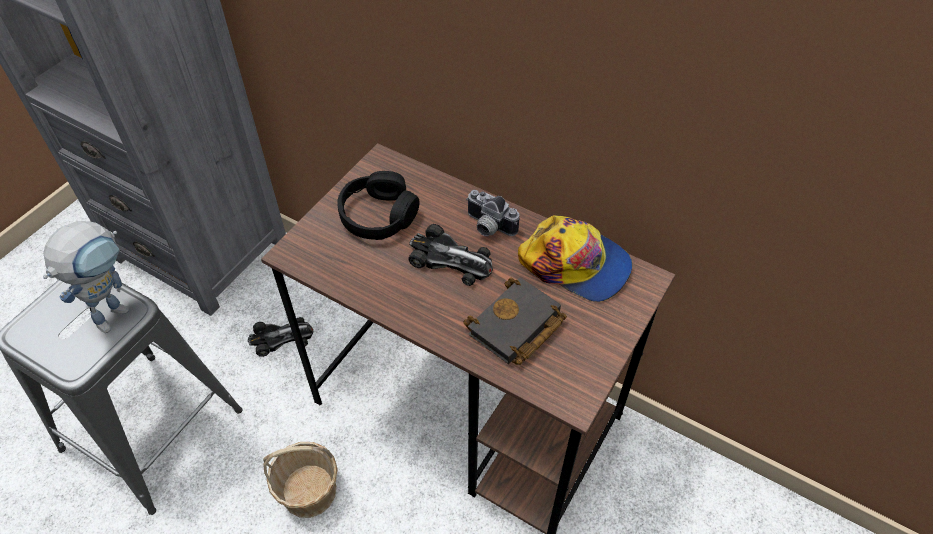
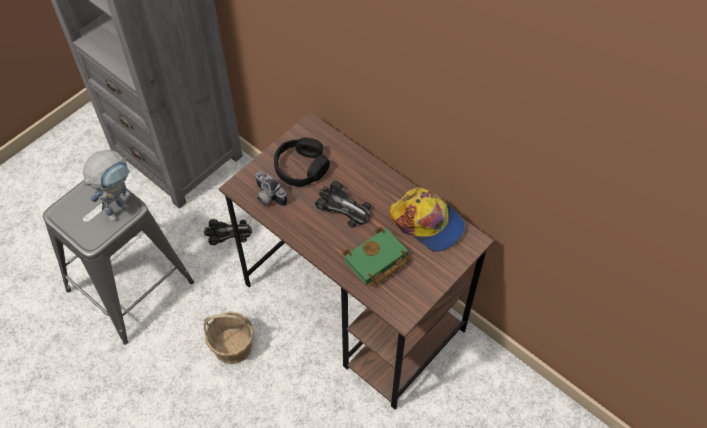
camera: 10 degrees right, 5 degrees up
(488, 227) = (374, 187): camera -> camera (267, 197)
(515, 328) = (376, 261): black book -> green book

